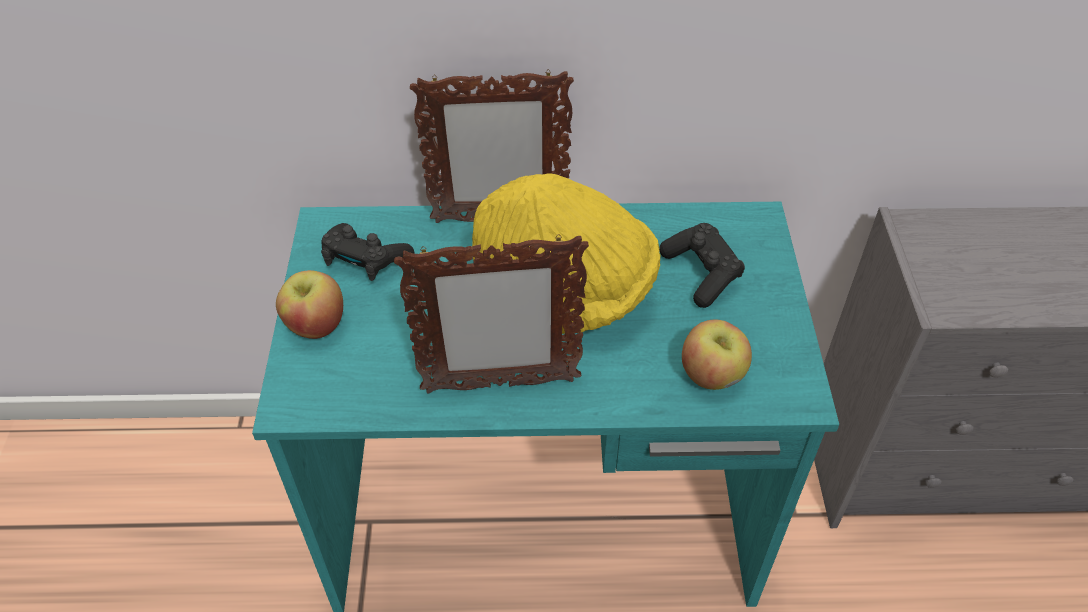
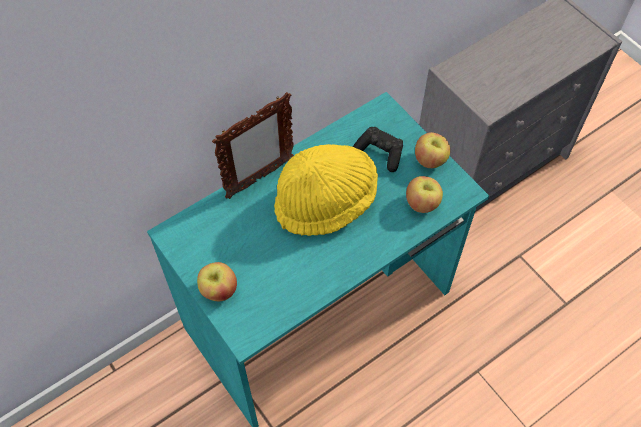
camera: 35 degrees left, 10 degrees up
(365, 261) = (212, 241): black game controller -> none
(499, 385) = (334, 266): picture frame -> none
(776, 322) = (430, 160): none -> apple

